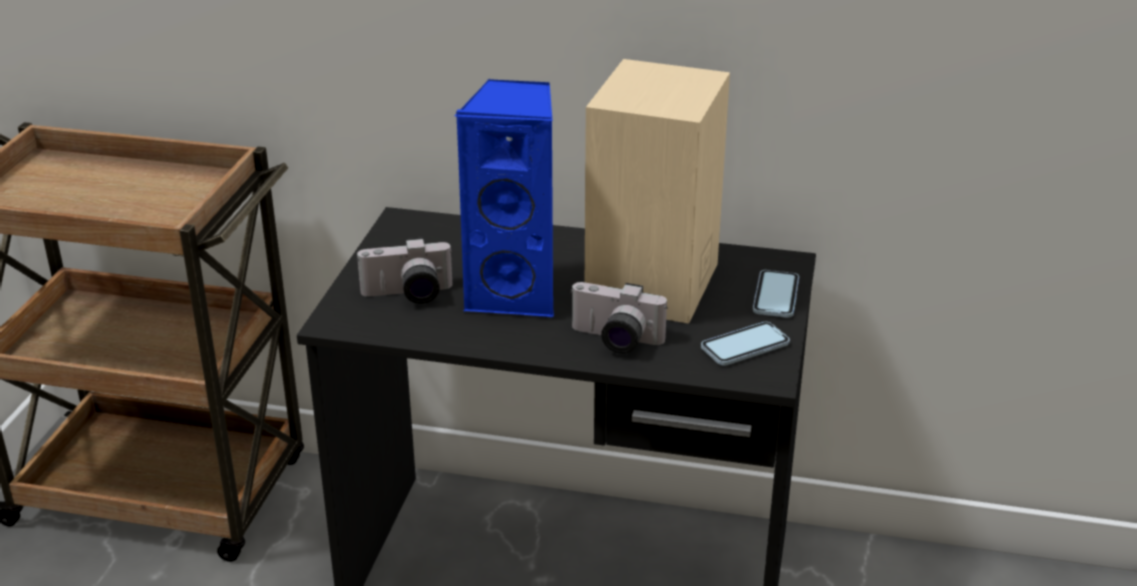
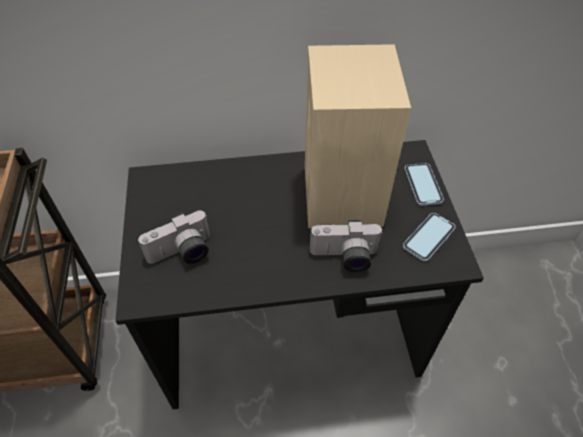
camera: 20 degrees left, 20 degrees up
(516, 294) = (258, 230): blue speaker -> none

